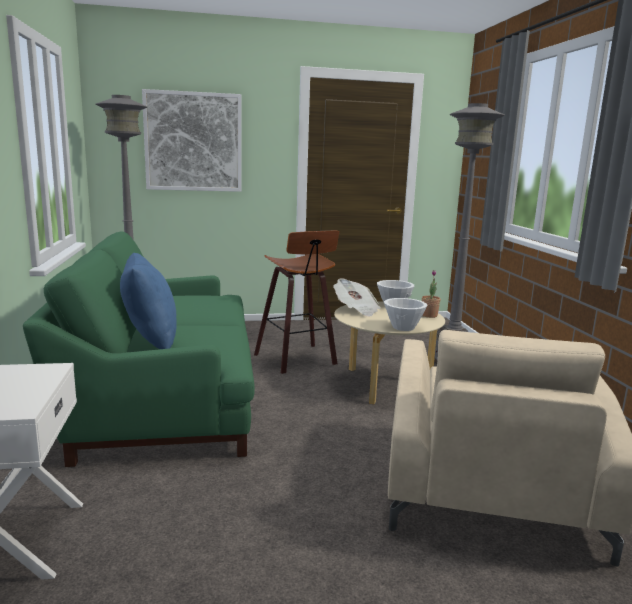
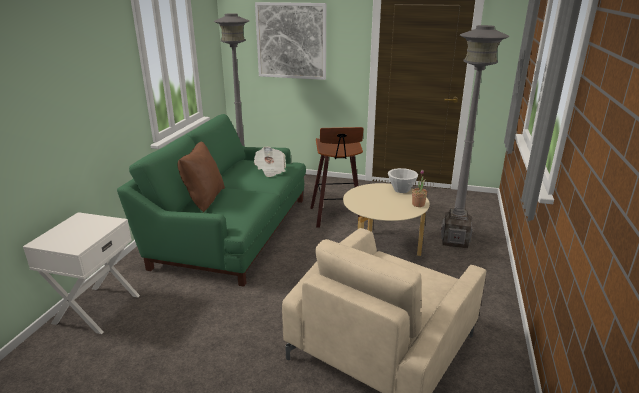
camera: 25 degrees right, 10 degrees up
(150, 338) = (204, 199): blue pillow -> brown pillow
(356, 310) = (366, 191): newspaper -> newspaper (270, 170)
(404, 327) = (383, 214): white bowl -> none

